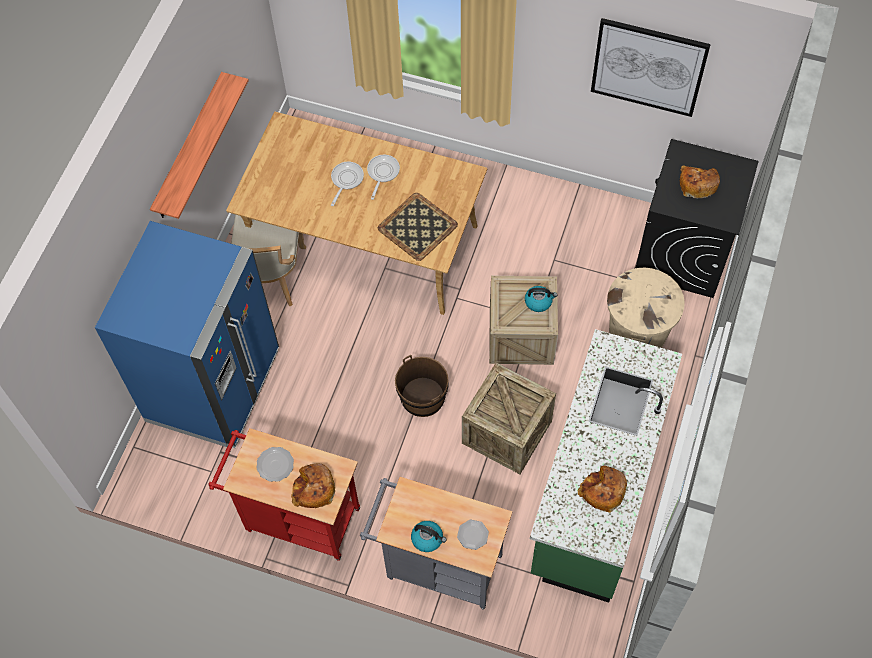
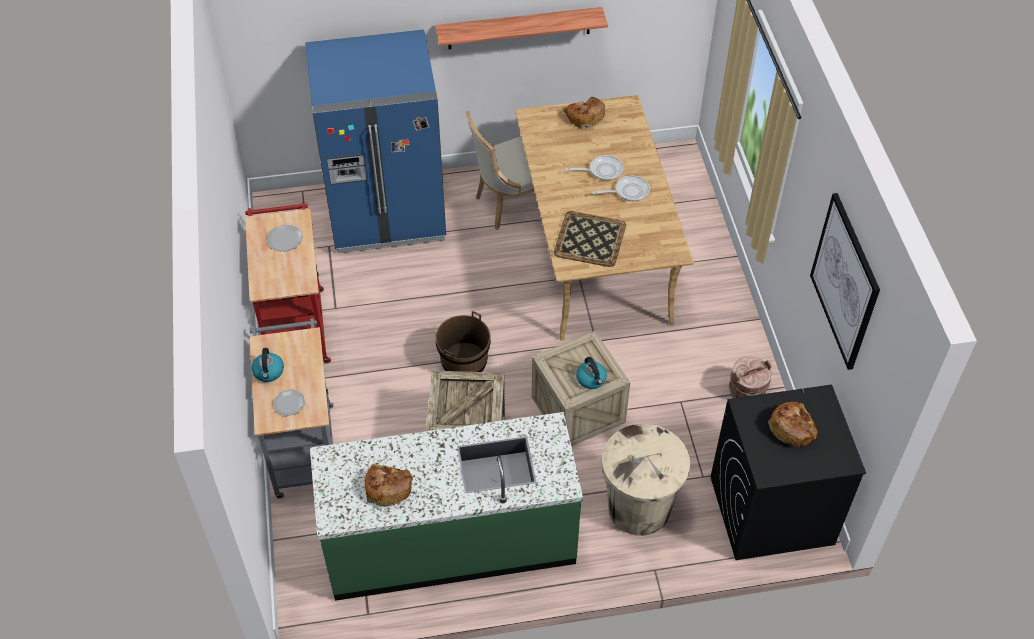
camera: 60 degrees right, 10 degrees down
(313, 489) = (275, 274): bread -> bread (584, 116)
(570, 210) = (747, 391): none -> brown bucket

